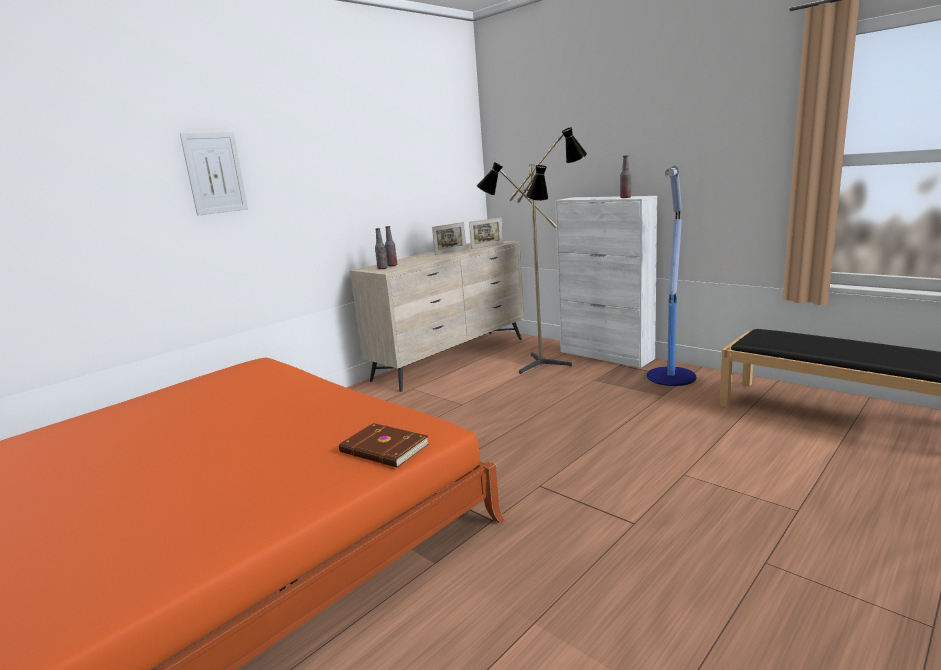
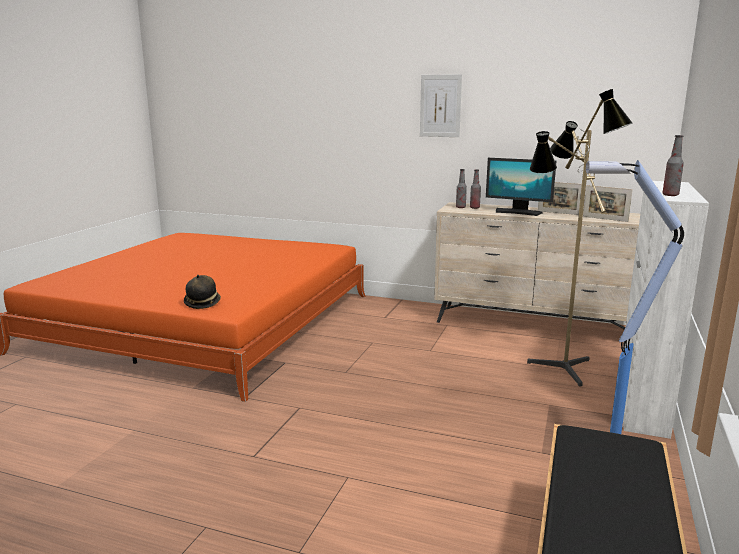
camera: 65 degrees right, 0 degrees up
(215, 173) = (354, 104): picture -> picture (440, 106)
(384, 449) = (202, 303): brown book -> hat
(431, 258) = (518, 212): none -> monitor

